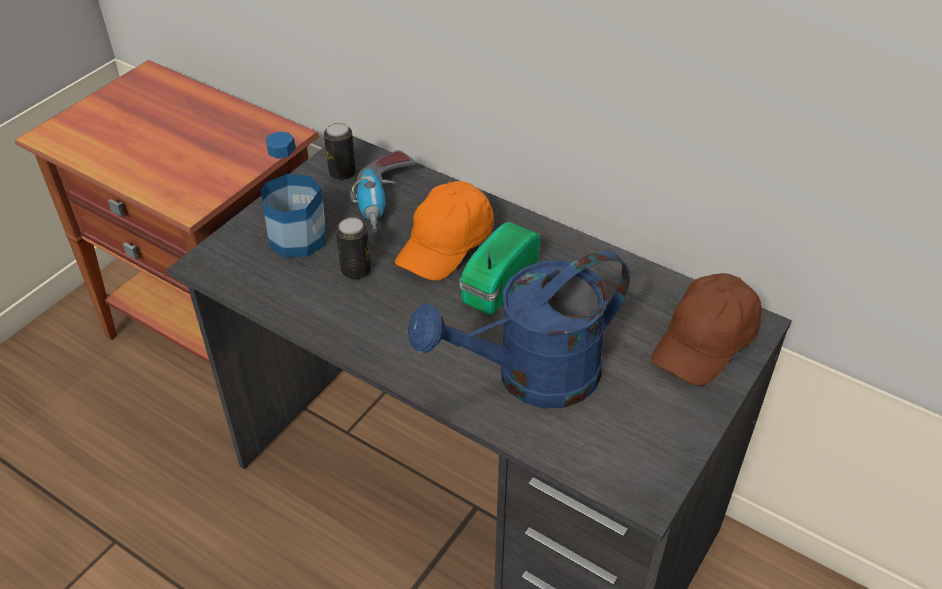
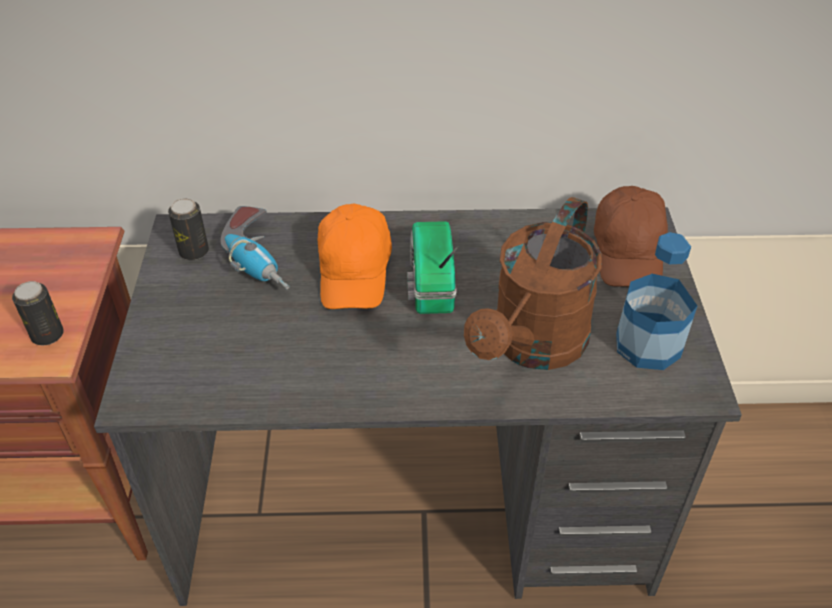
camera: 35 degrees left, 0 degrees up
(298, 238) = (208, 330): bottle -> bottle (648, 345)
(356, 270) = (294, 333): can -> can (47, 335)
(531, 377) = (532, 347): blue watering can -> brown watering can

